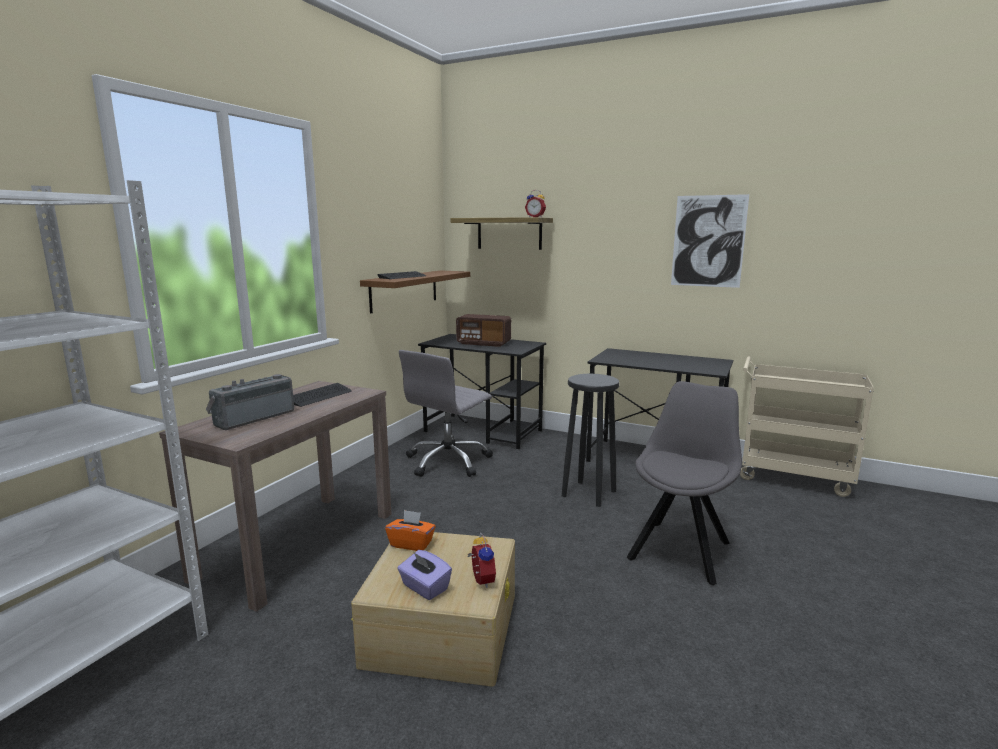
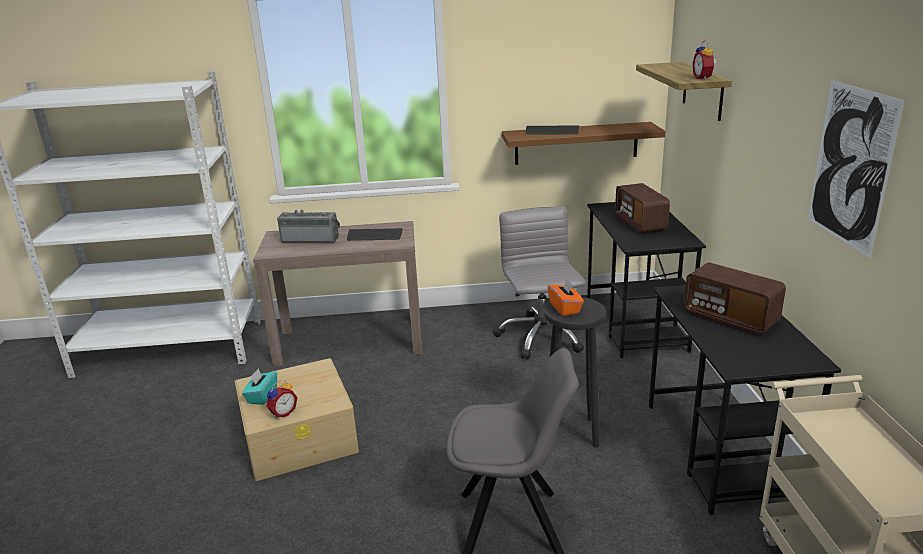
camera: 60 degrees right, 10 degrees up
(411, 544) = (311, 370): orange tissue box -> orange tissue box (565, 308)
(424, 587) = (262, 396): purple tissue box -> turquoise tissue box
(448, 461) = (541, 336): grey office chair -> grey office chair turned 75 degrees clockwise
(653, 359) = (730, 318): none -> radio

